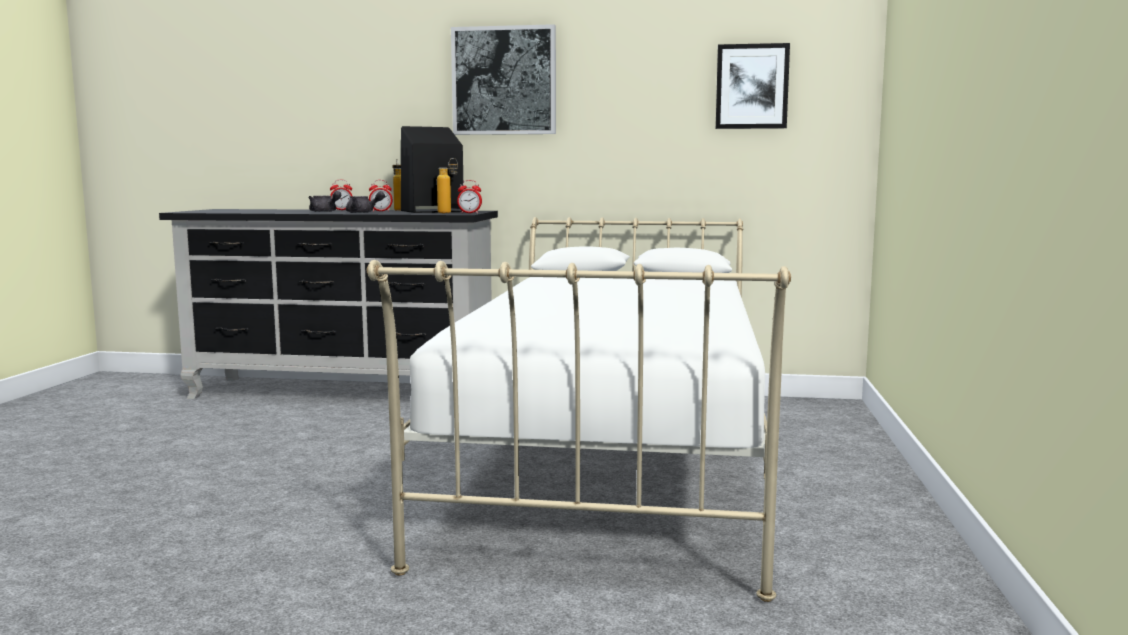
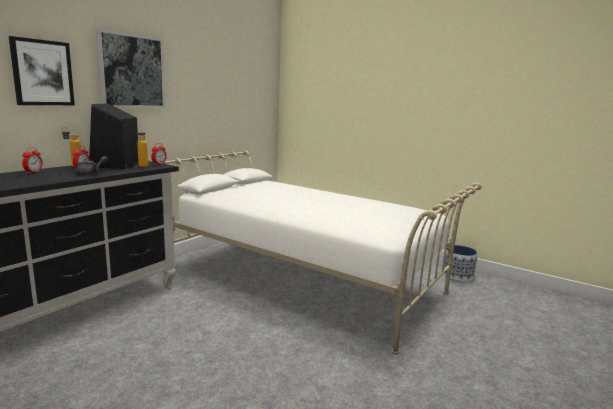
camera: 65 degrees left, 5 degrees up
(325, 212) = (49, 177): grey teapot -> none
(752, 86) = (243, 85): picture -> picture (42, 73)
(929, 607) = (458, 275): none -> planter

